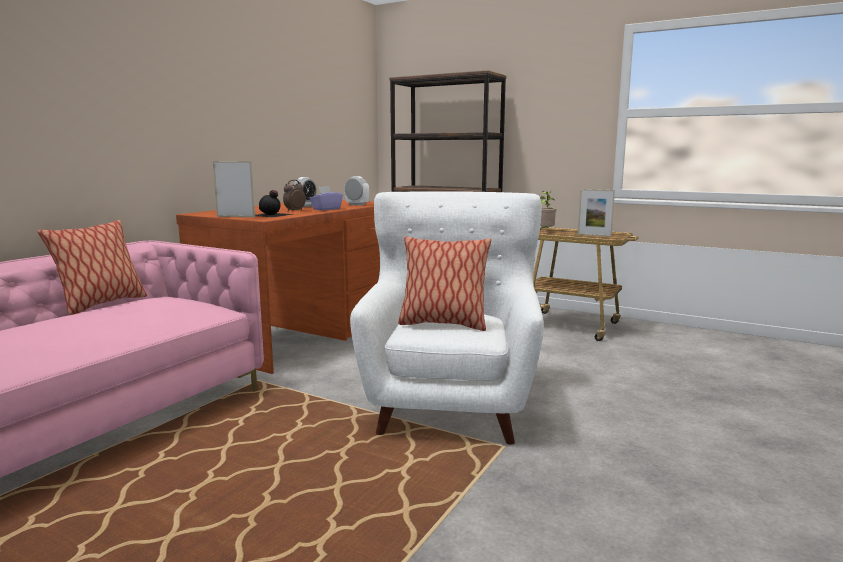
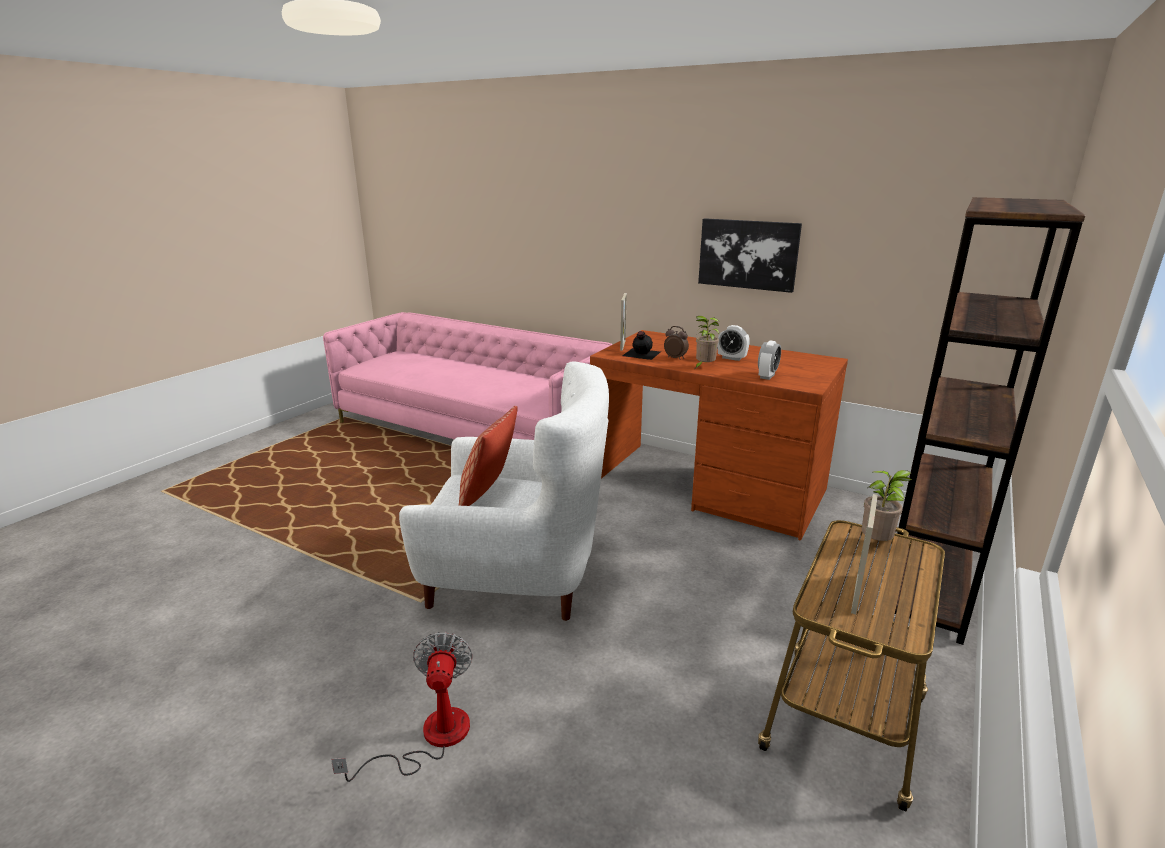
camera: 90 degrees right, 10 degrees up
(101, 304) = (548, 376): pillow -> none
(250, 123) = (748, 254): none -> picture
(326, 209) = (703, 367): purple tissue box -> potted plant
(668, 424) = (430, 738): none -> fan

